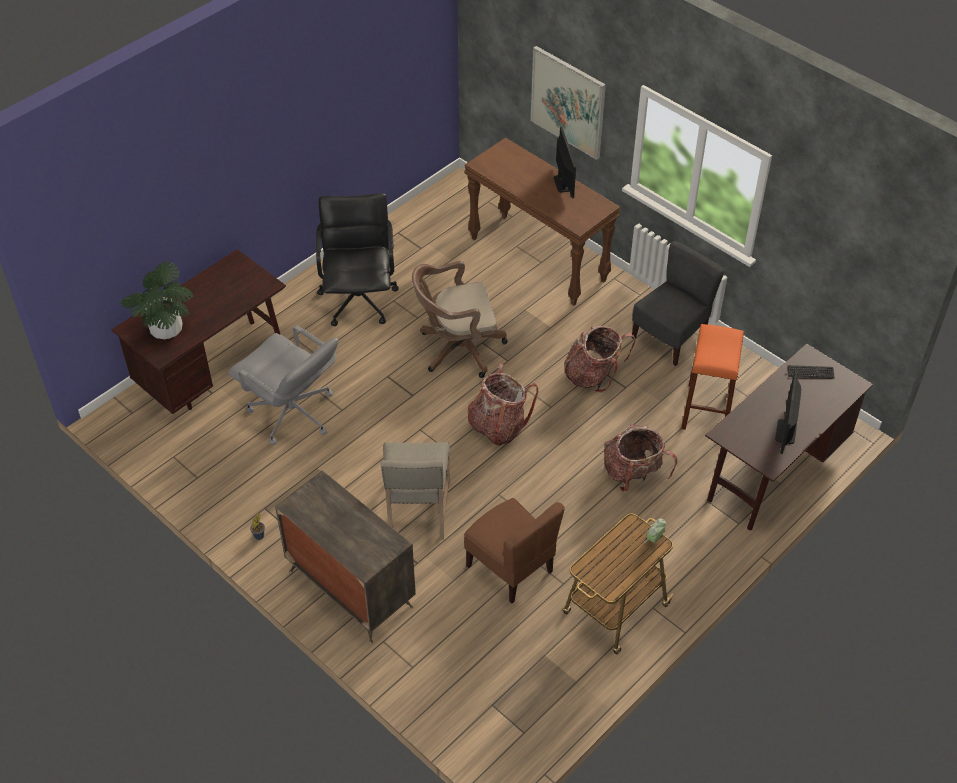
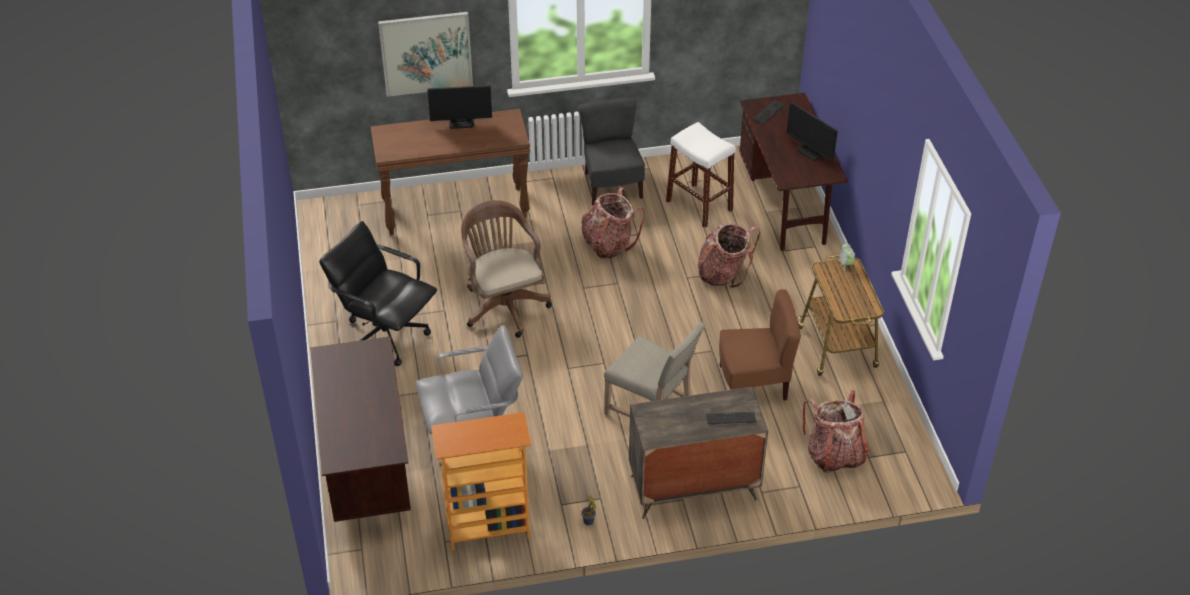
camera: 55 degrees left, 5 degrees down
(166, 330) = (363, 436): potted plant -> none
(204, 476) = (488, 530): none -> bookcase
(359, 548) = (731, 418): none -> keyboard
(457, 349) = (504, 304): brown office chair -> brown office chair turned 135 degrees clockwise
(498, 426) = (608, 321): backpack -> backpack (834, 455)
(563, 183) = (461, 123): monitor -> monitor turned 150 degrees clockwise
(707, 409) = (699, 205): orange stool -> white stool

